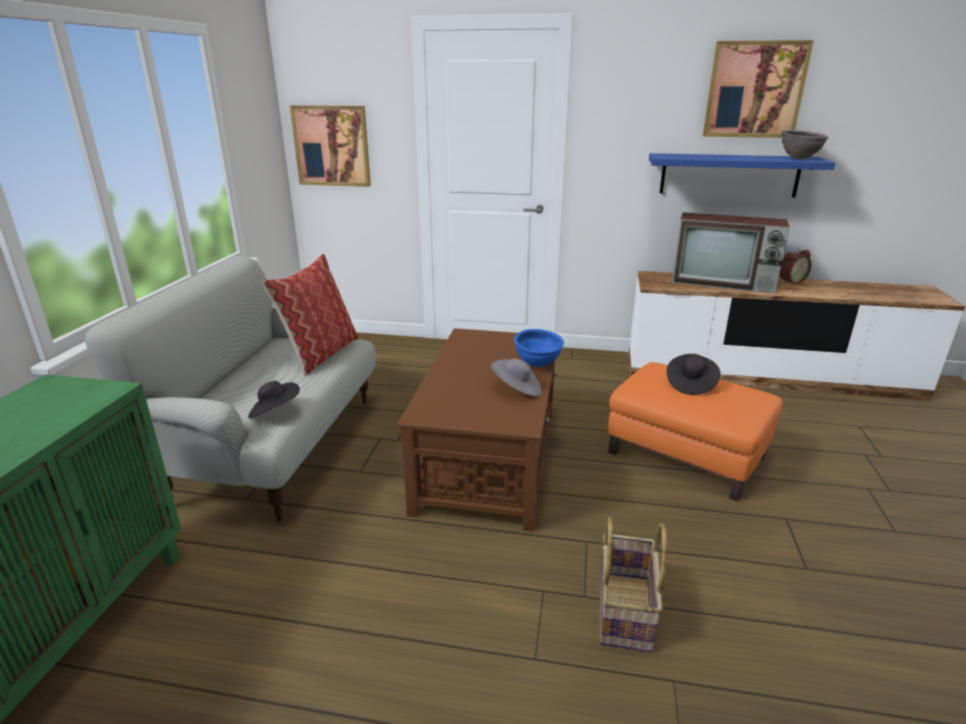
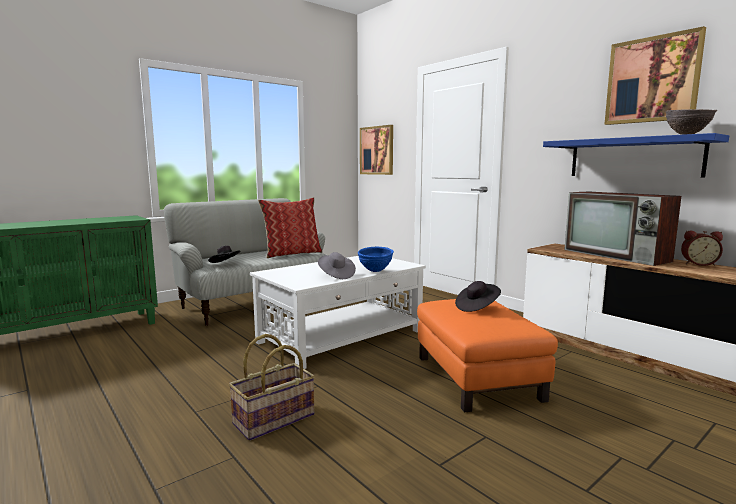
camera: 40 degrees right, 15 degrees down
(489, 457) = (342, 336): brown coffee table -> white coffee table

